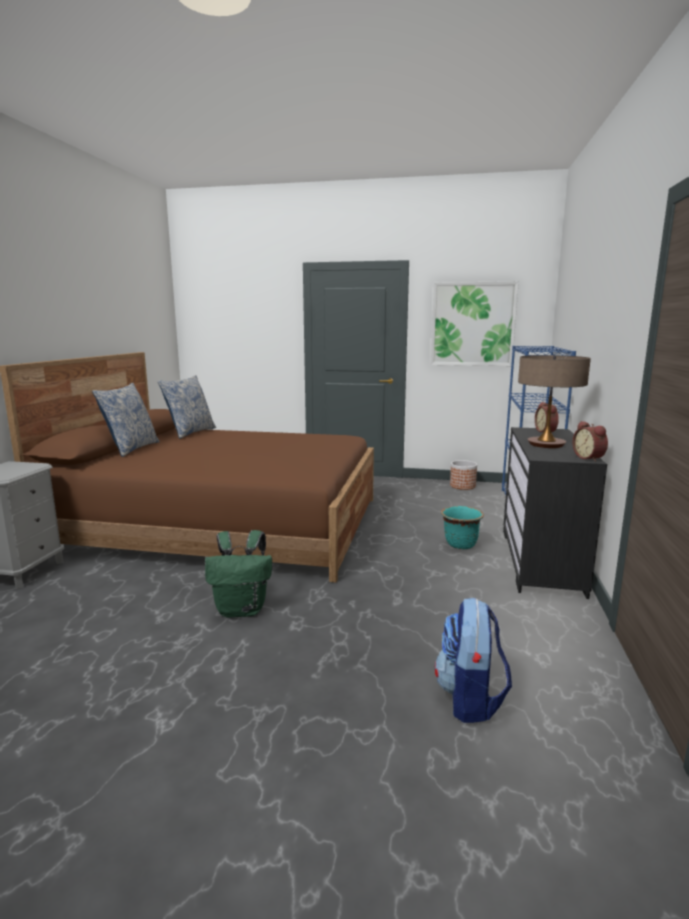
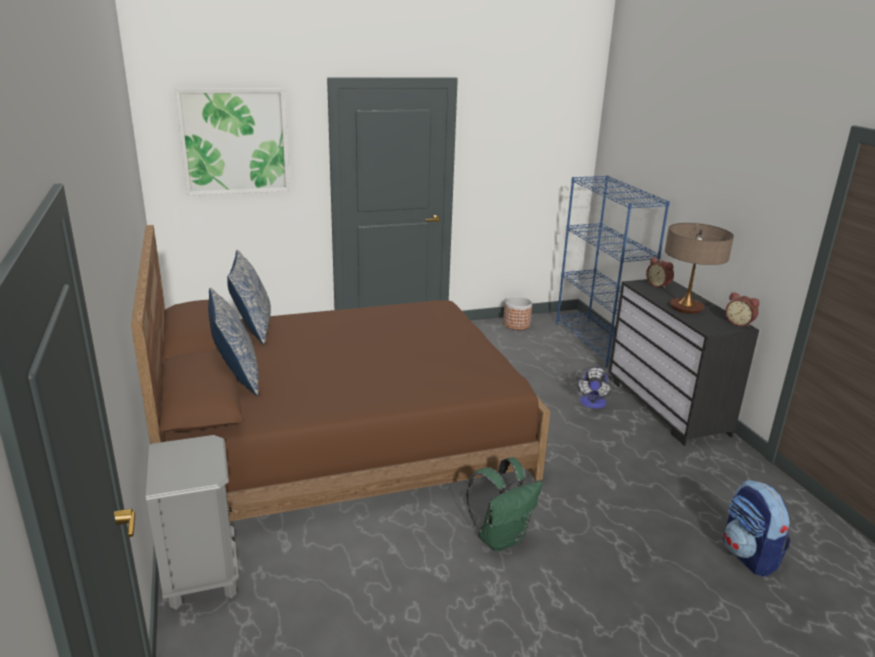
camera: 30 degrees left, 10 degrees up
(460, 545) = (592, 404): turquoise planter -> fan
(473, 324) = (523, 150): picture -> picture (235, 141)

